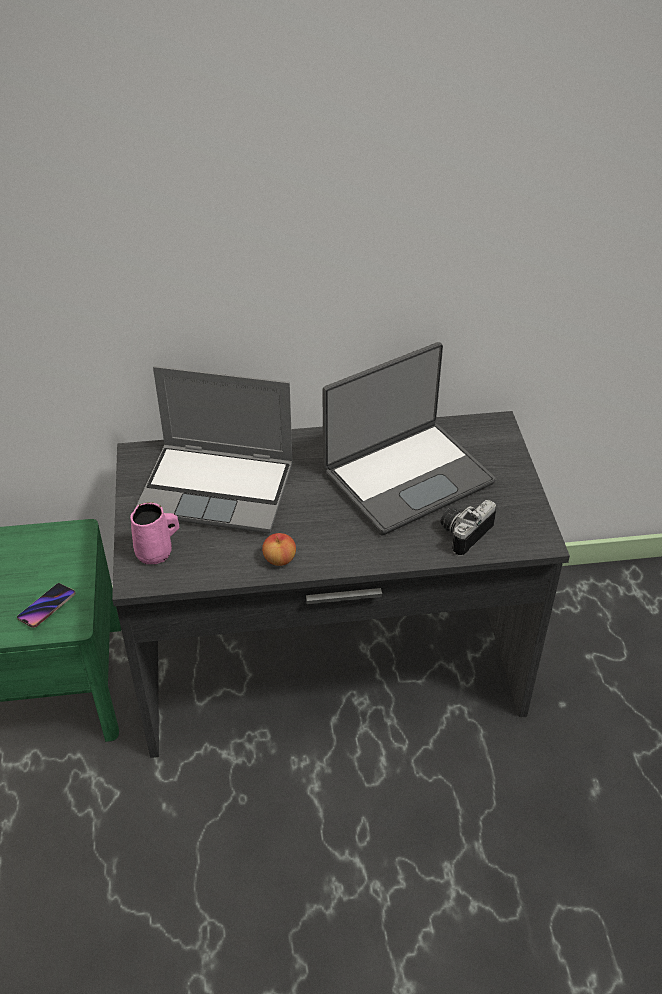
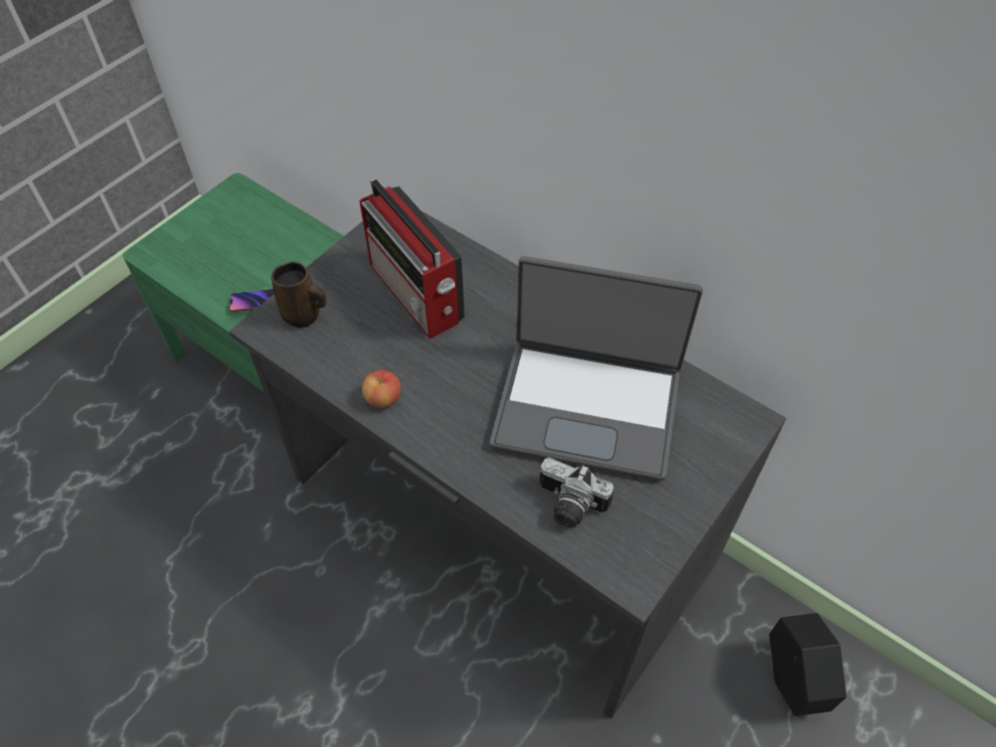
camera: 45 degrees right, 10 degrees up
(156, 553) = (303, 315): pink mug -> brown mug
(219, 489) = (417, 294): laptop -> radio
(463, 532) = (568, 506): camera -> camera turned 150 degrees counterclockwise
(592, 611) = (792, 679): none -> black planter

